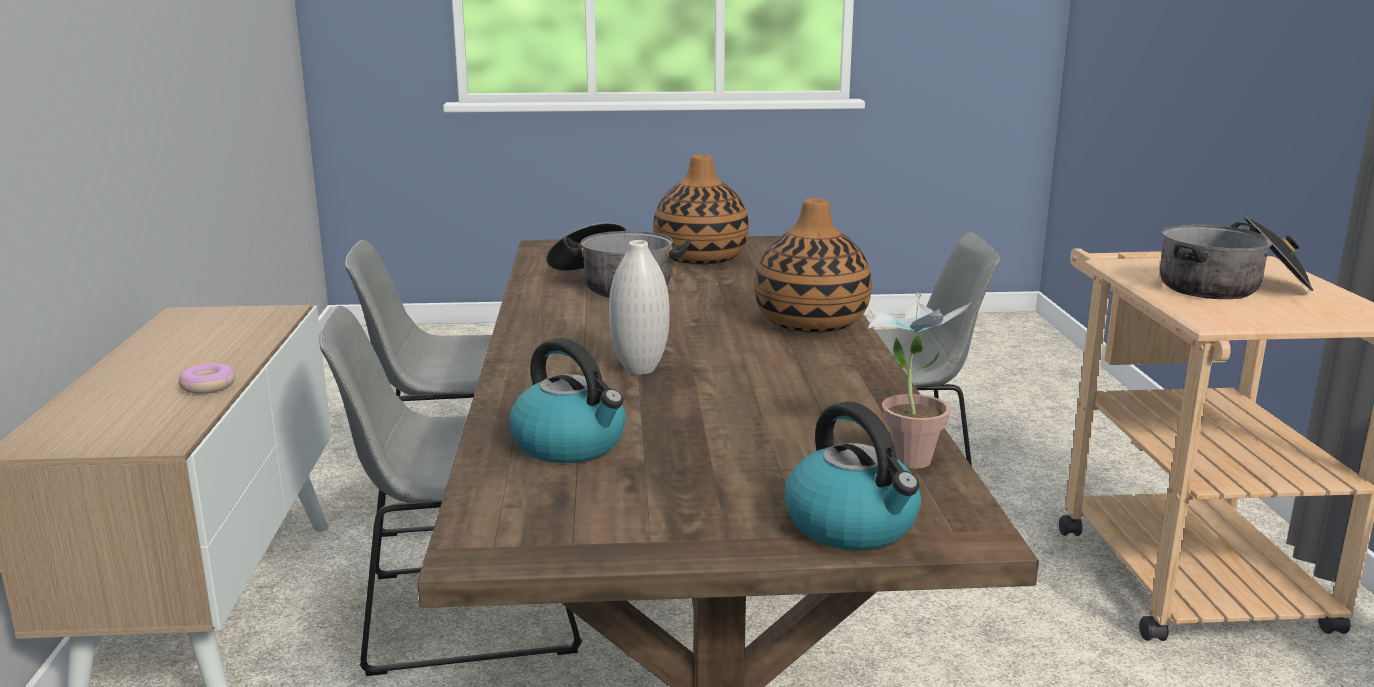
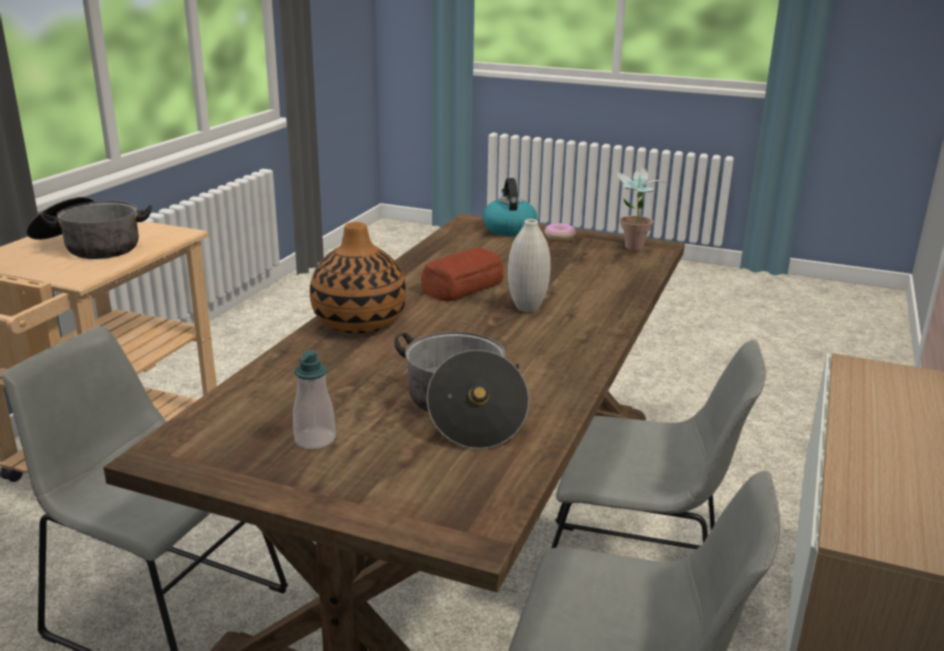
camera: 155 degrees left, 5 degrees up
(208, 386) = (858, 413): donut -> donut (559, 236)
(571, 445) = (601, 274): kettle -> none
(700, 258) = (315, 439): vase -> soap dispenser
(761, 380) = (461, 287): none -> bread
(907, 454) = (447, 243): potted plant -> potted plant (632, 249)

